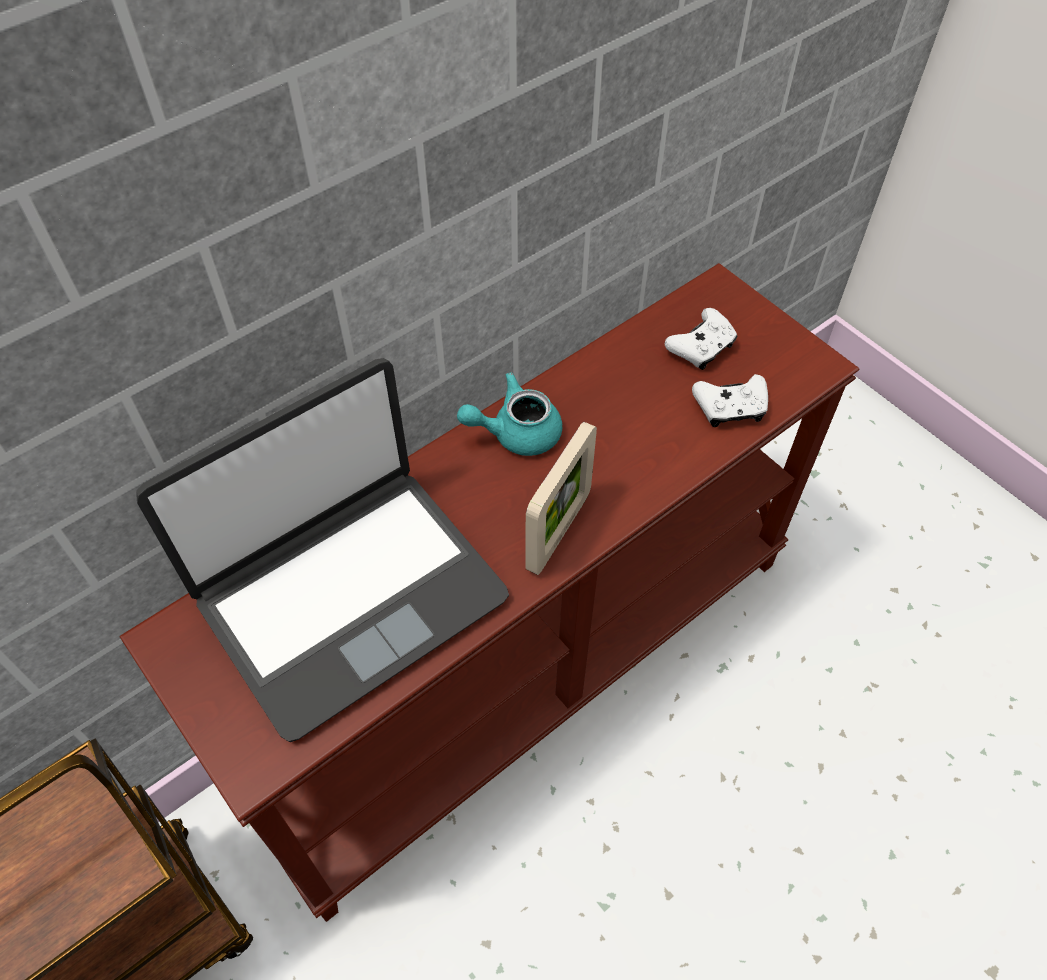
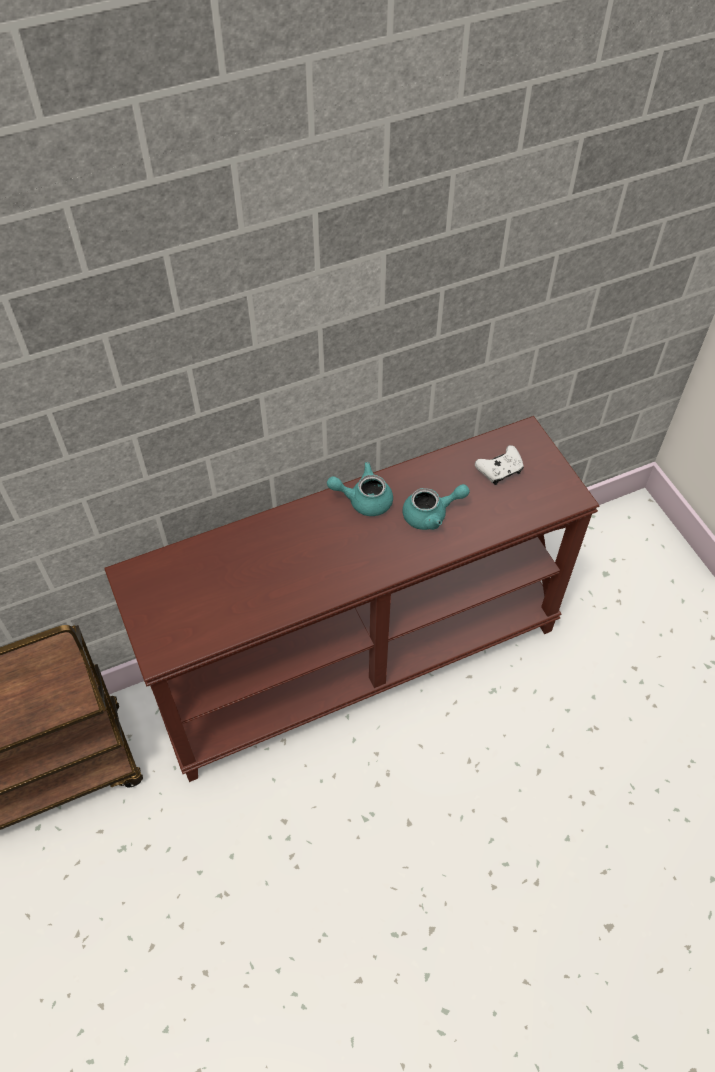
camera: 15 degrees right, 0 degrees up
(350, 596) = (237, 575): laptop -> none
(558, 532) = (370, 565): picture frame -> none
(625, 433) = (431, 514): none -> turquoise teapot
(730, 408) = (504, 513): white game controller -> none

